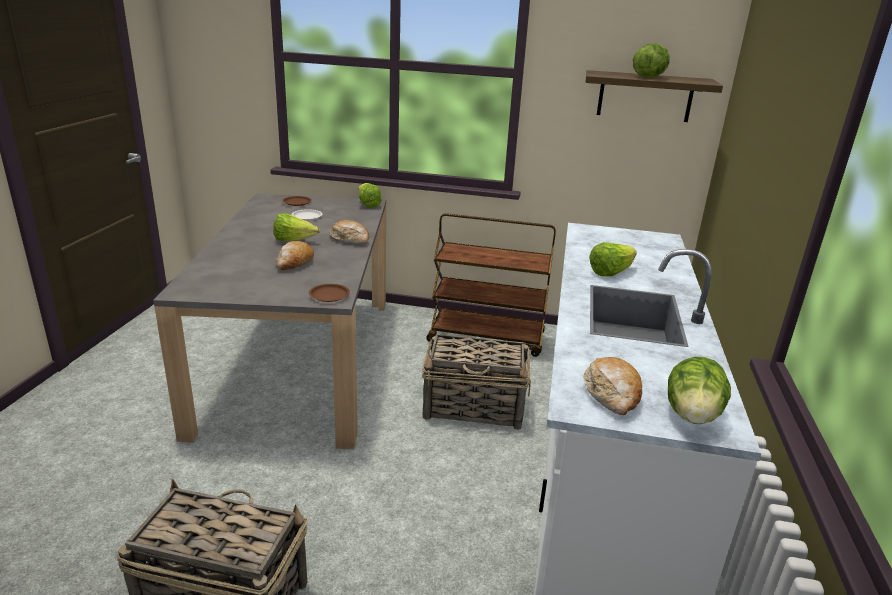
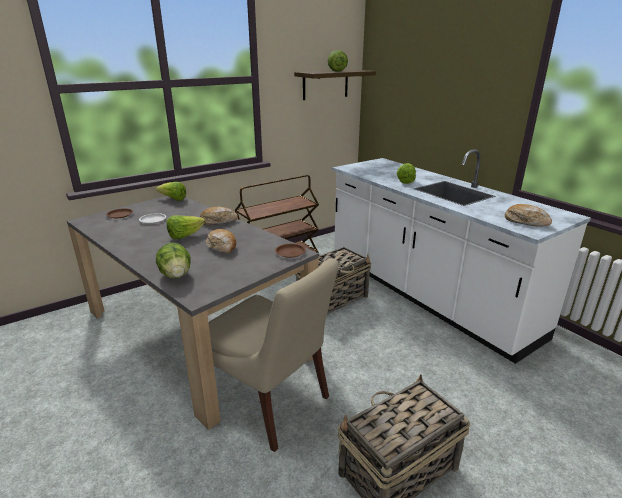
camera: 45 degrees left, 0 degrees up
(246, 457) = (270, 403): none -> beige chair
(692, 415) = (555, 216): lettuce -> lettuce (176, 275)

